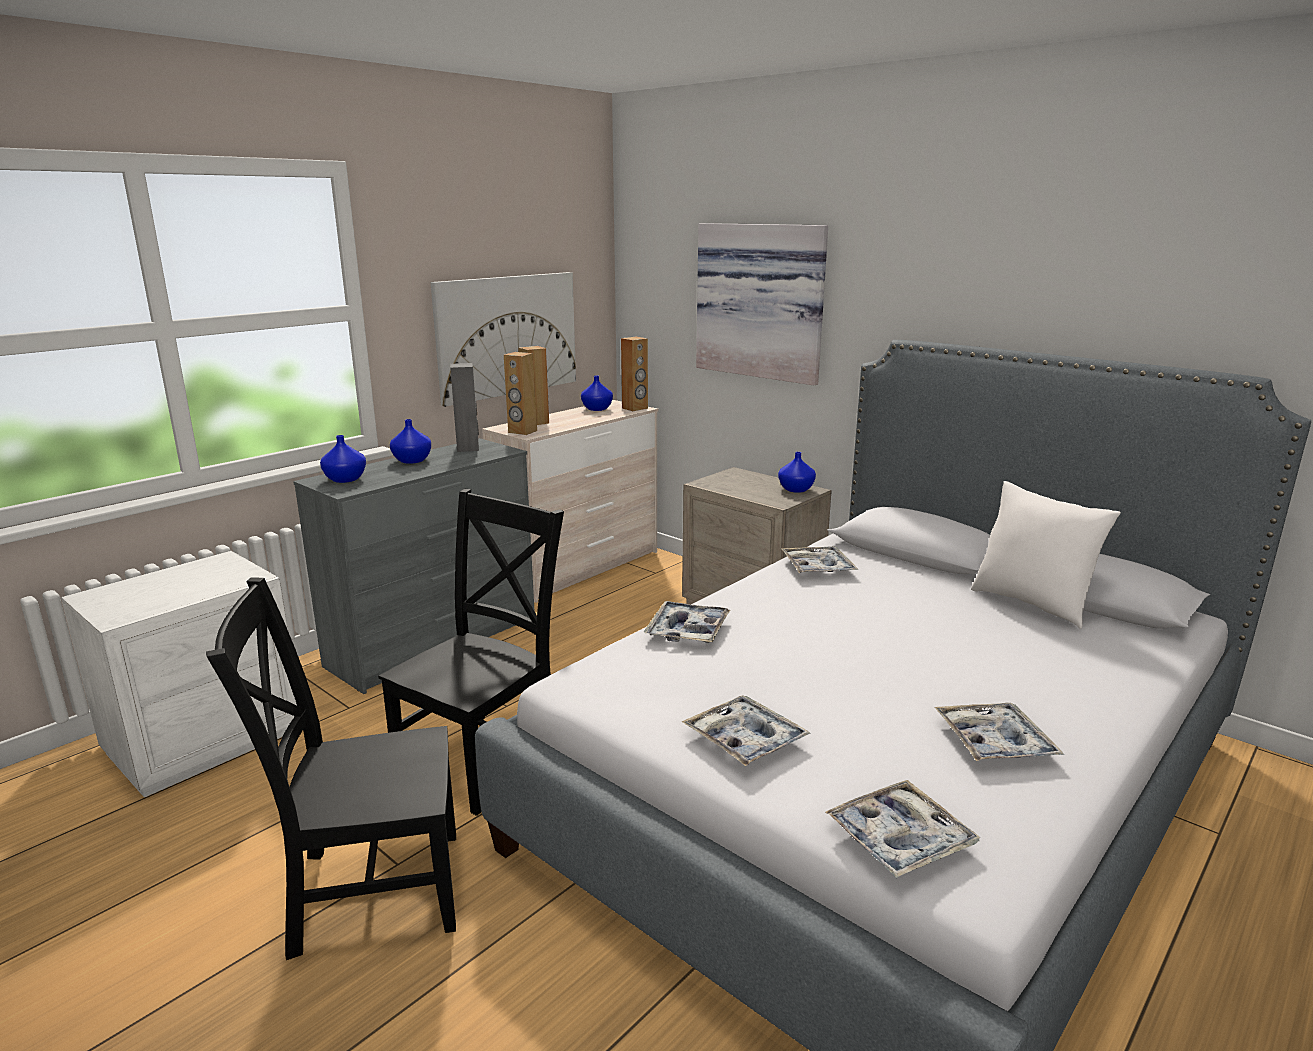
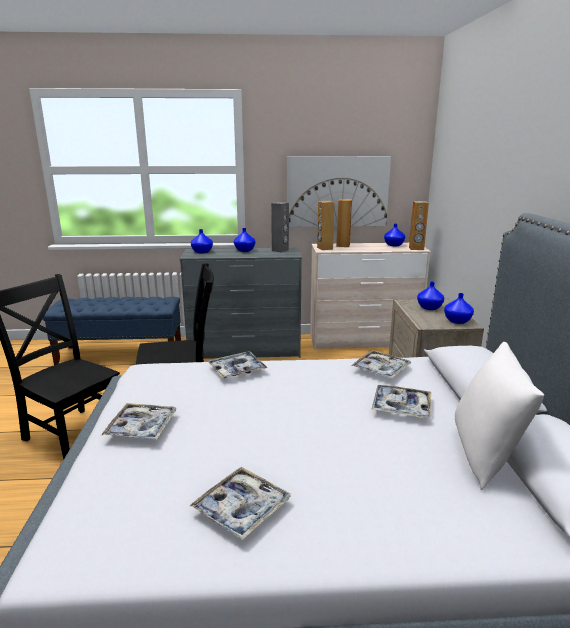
camera: 45 degrees right, 0 degrees up
(204, 741) = (121, 354): white nightstand -> blue bench
(740, 483) = (429, 307): none -> blue vase
(762, 301) = (482, 179): picture -> none
(900, 838) = (84, 512): tray -> tray (401, 407)

